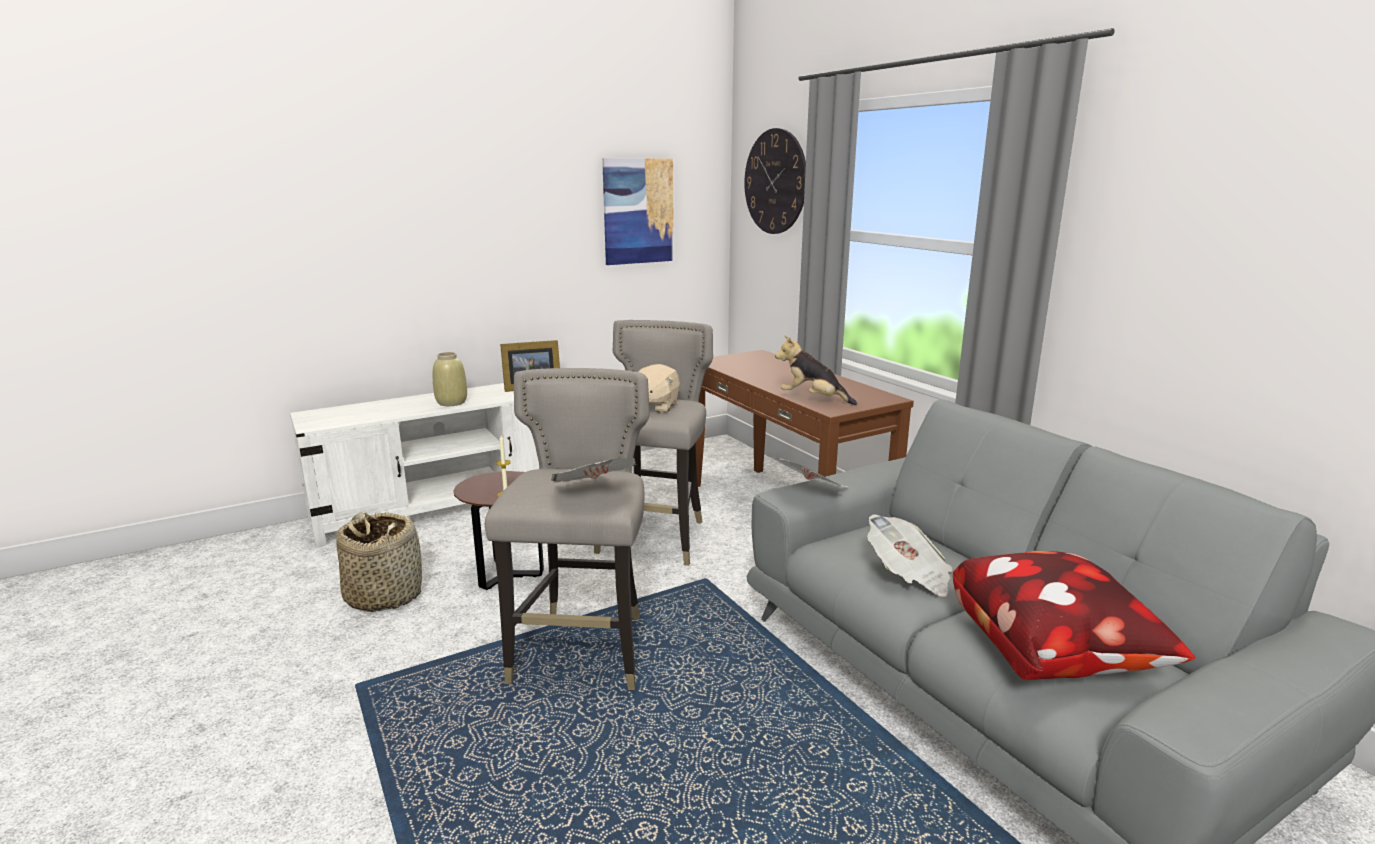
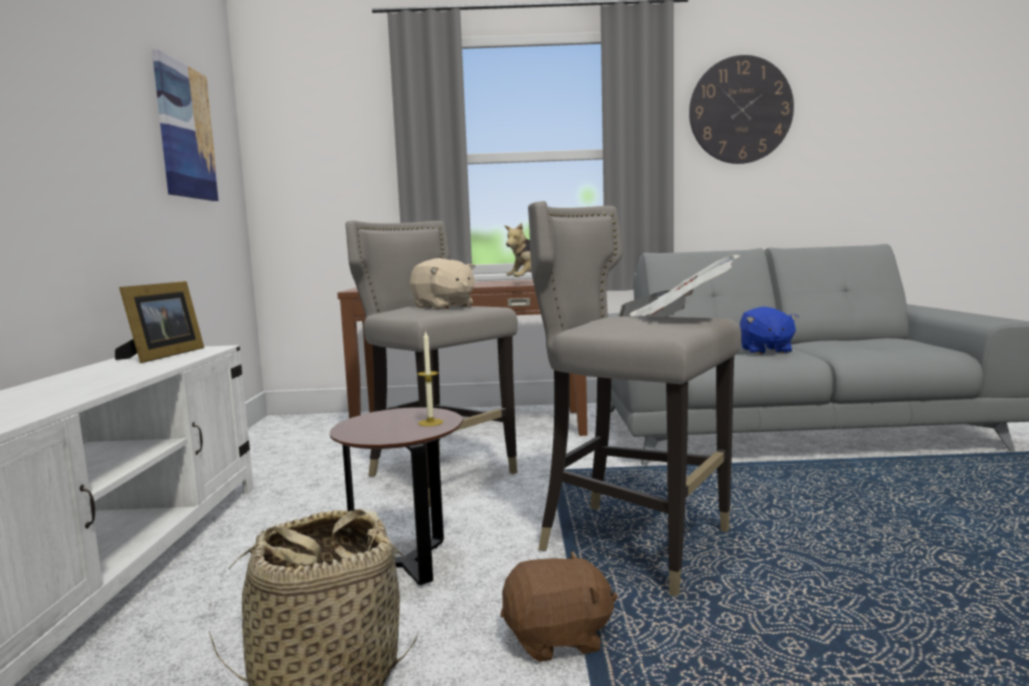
camera: 60 degrees left, 10 degrees down
(440, 650) = (558, 638): none -> brown plush toy
(452, 402) = (105, 381): beige vase -> none
(775, 182) = (325, 117): wall clock -> wall clock (740, 110)
(908, 576) = (765, 350): newspaper -> blue plush toy
(1051, 654) = (878, 346): pillow -> none

